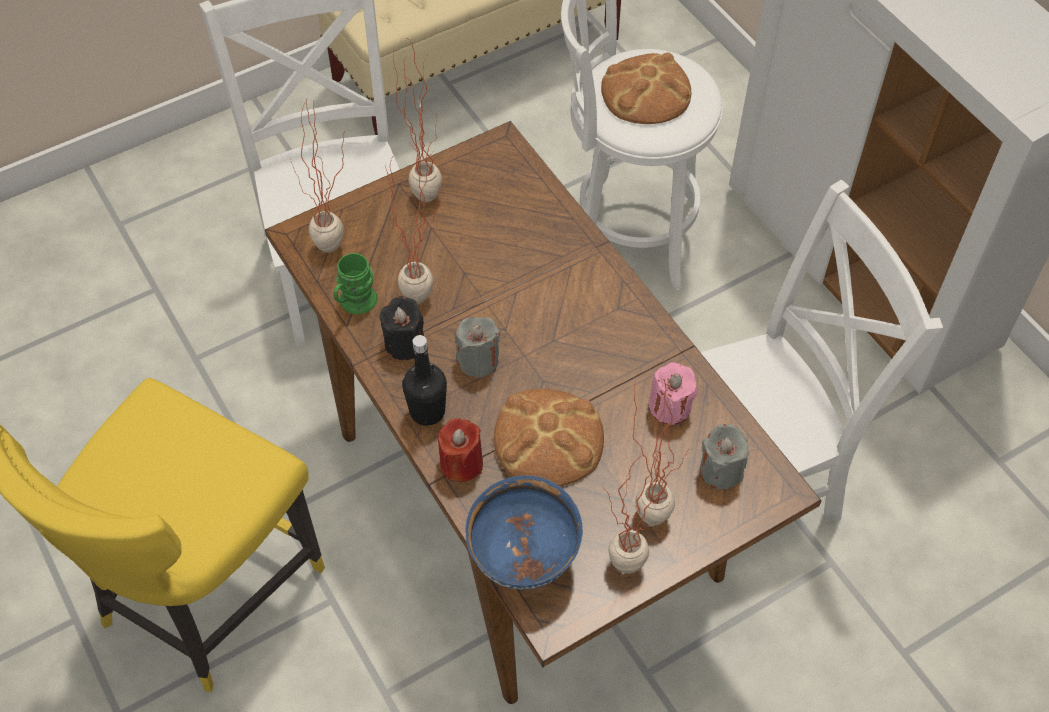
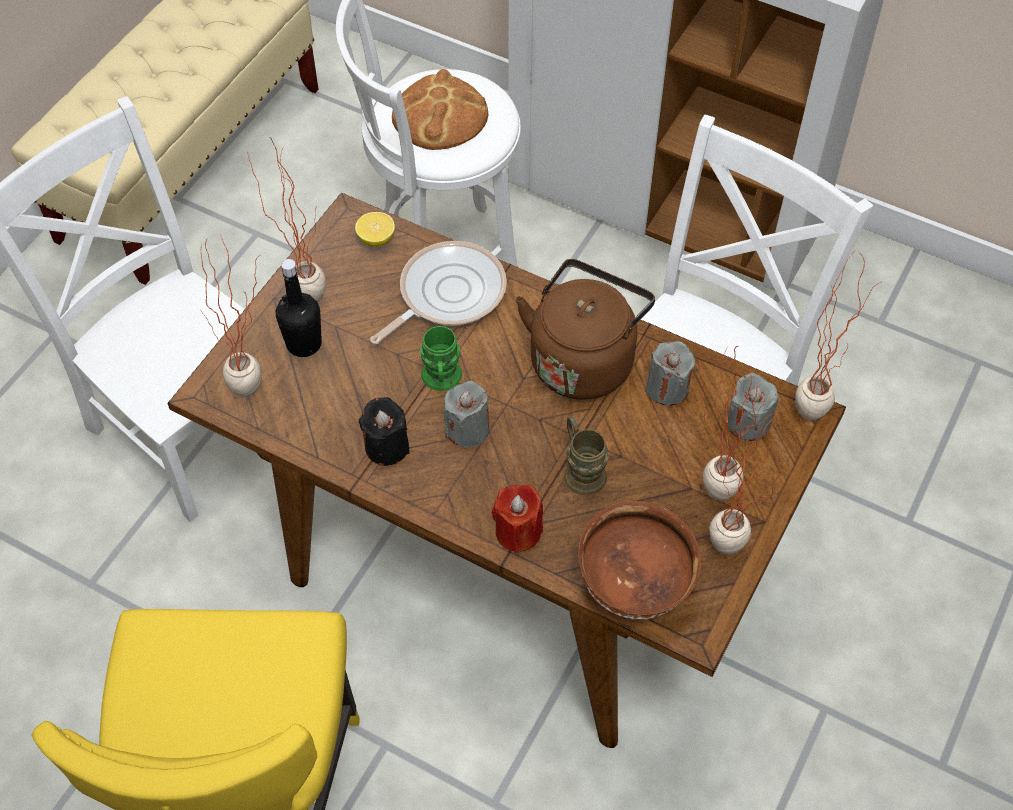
camera: 30 degrees left, 0 degrees up
(354, 304) = (311, 433): green mug -> green mug (441, 381)
(427, 294) = (376, 390): potted plant -> potted plant (815, 405)
(427, 411) = (452, 499): black bottle -> black bottle (304, 344)
(512, 171) = (376, 239): none -> lemon
(525, 558) = (634, 587): blue bowl -> brown bowl
(538, 242) = (447, 294): none -> frying pan
(548, 439) = (581, 470): bread -> brown mug
(614, 348) = (583, 359): none -> brown kettle
(670, 407) = (667, 388): pink candle -> grey candle

